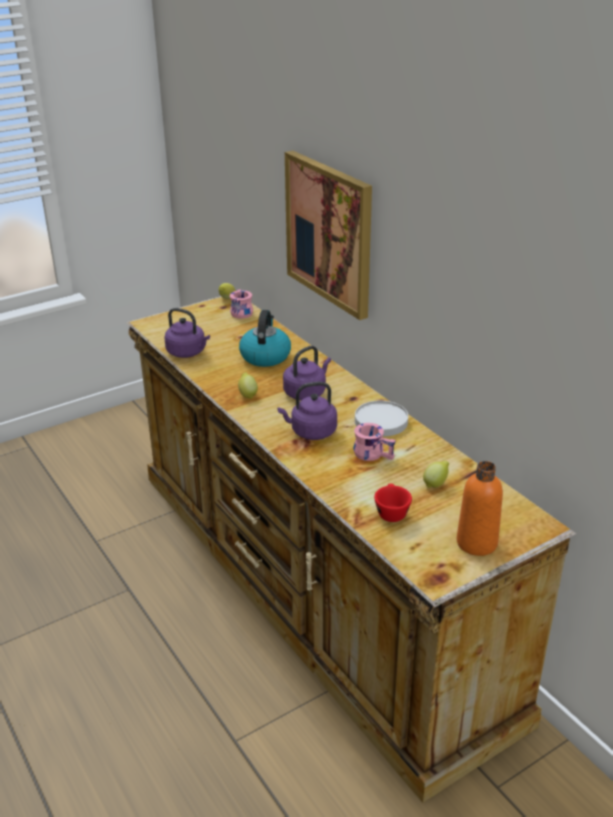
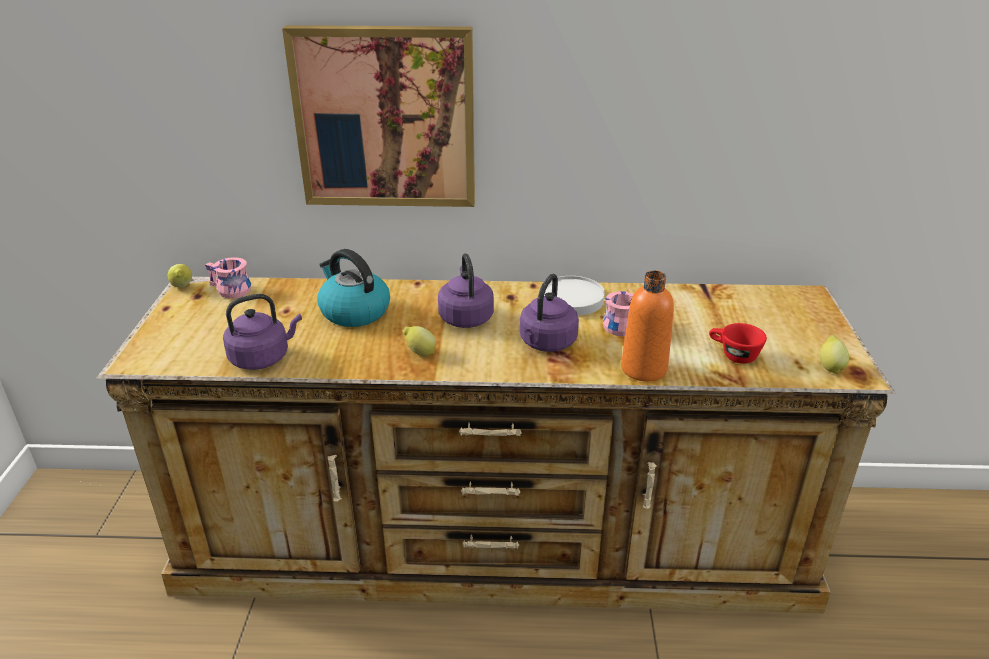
camera: 55 degrees left, 0 degrees up
(435, 484) = (707, 315): lemon -> lemon (830, 367)
(476, 543) = (815, 332): orange bottle -> orange bottle (644, 369)

